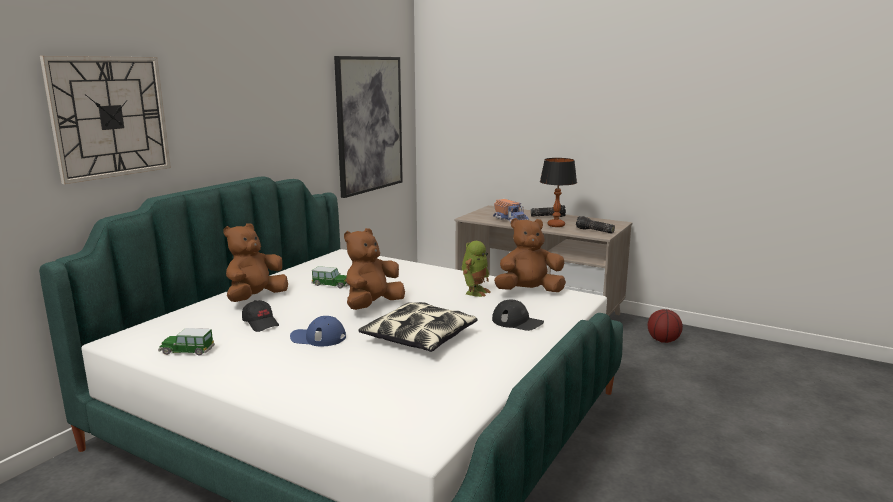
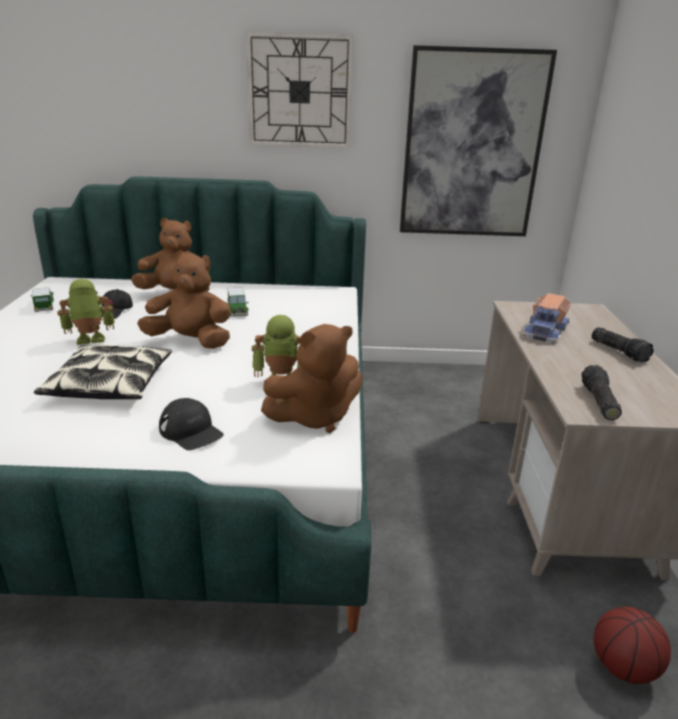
camera: 60 degrees right, 10 degrees up
(110, 117) = (104, 97): wall clock -> wall clock (299, 91)
(318, 338) = (90, 340): blue cap -> toy robot
(517, 322) = (191, 431): black cap -> black cap turned 45 degrees counterclockwise
(529, 291) = (315, 417): brown plush toy -> brown plush toy turned 105 degrees clockwise
(556, 225) = (576, 366): table lamp -> none

